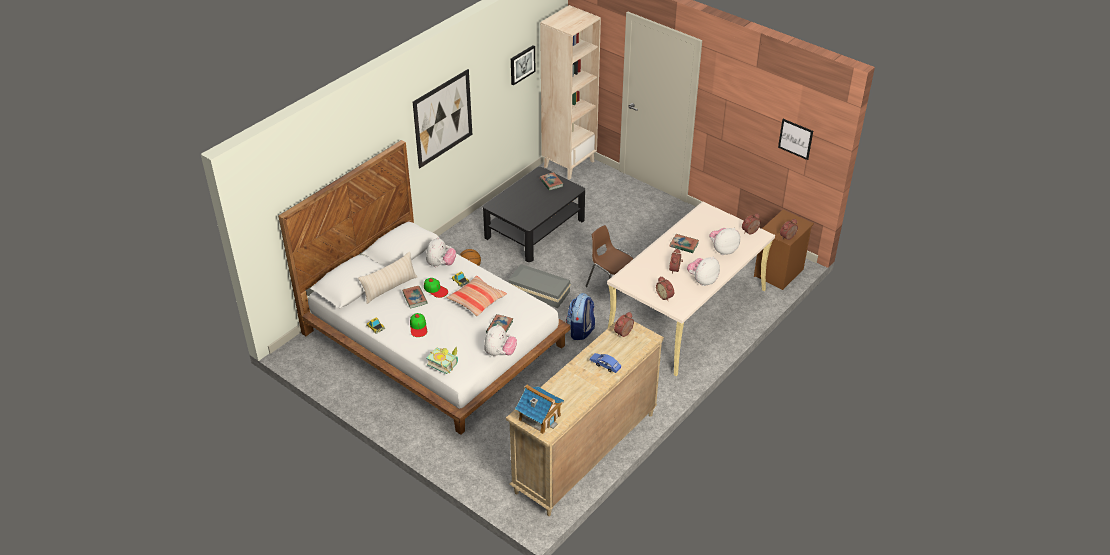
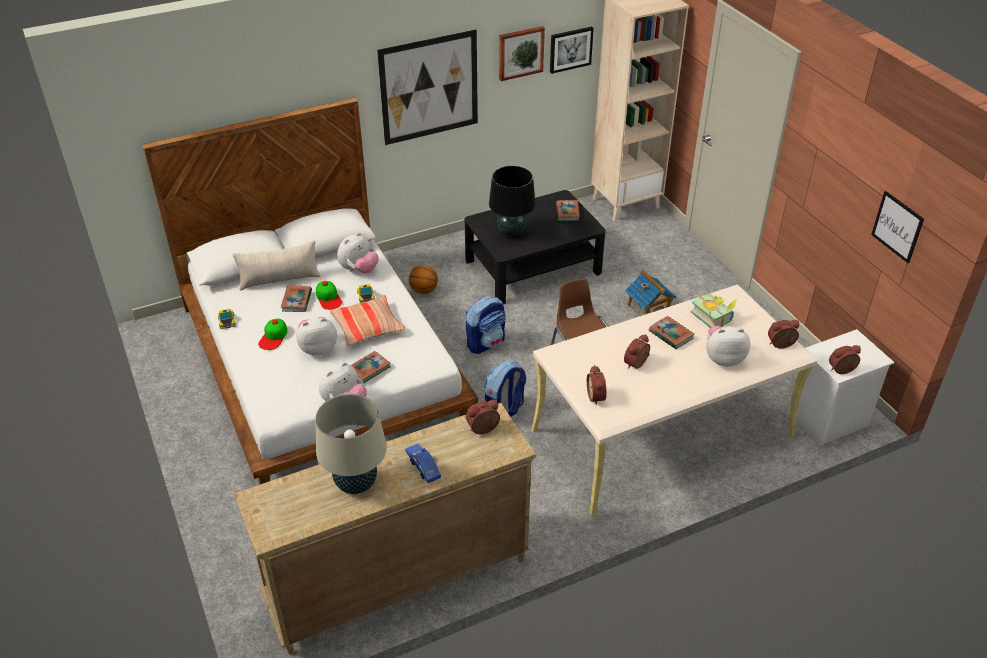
camera: 25 degrees right, 0 degrees up
(444, 363) = (267, 392): book -> book (714, 316)
(494, 76) = (520, 52): none -> picture
(523, 207) = (511, 232): none -> black table lamp
(538, 291) = (486, 343): grey storage box -> backpack
(539, 417) = (277, 510): toy house -> toy house (648, 308)
(573, 387) = (356, 484): none -> beige table lamp
(702, 280) = (665, 392): plush toy -> plush toy (318, 348)
(779, 273) = (827, 420): brown nightstand -> white nightstand

